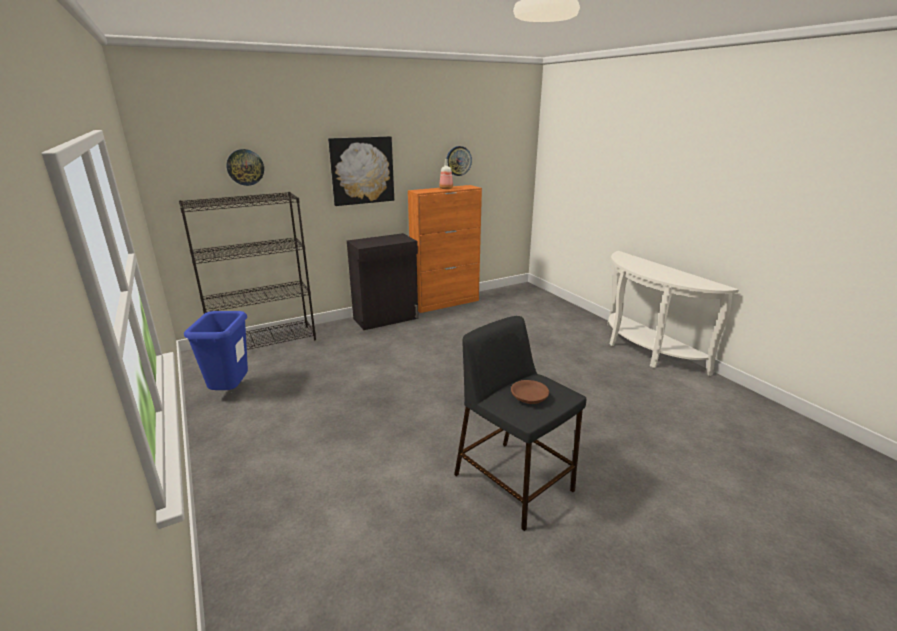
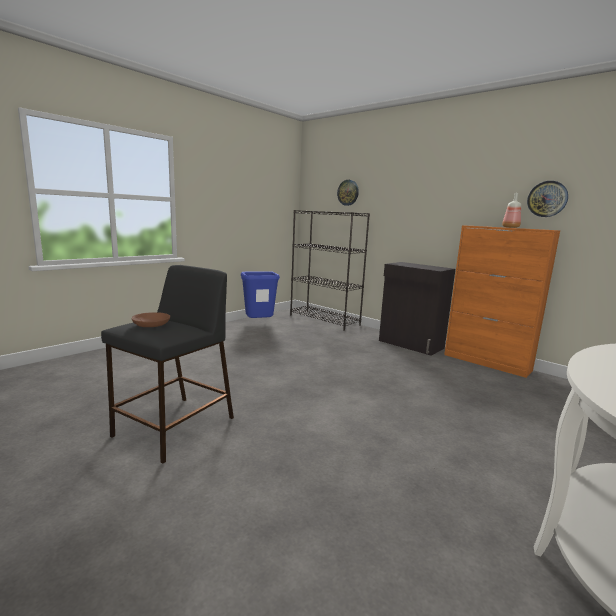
camera: 70 degrees right, 10 degrees down
(362, 170) = (429, 201): picture -> none

